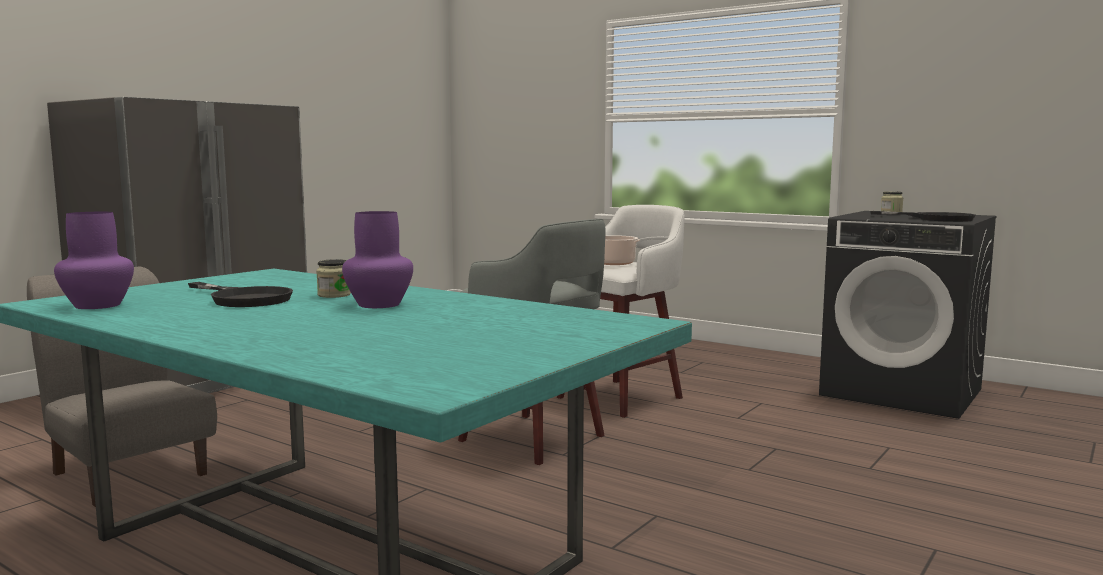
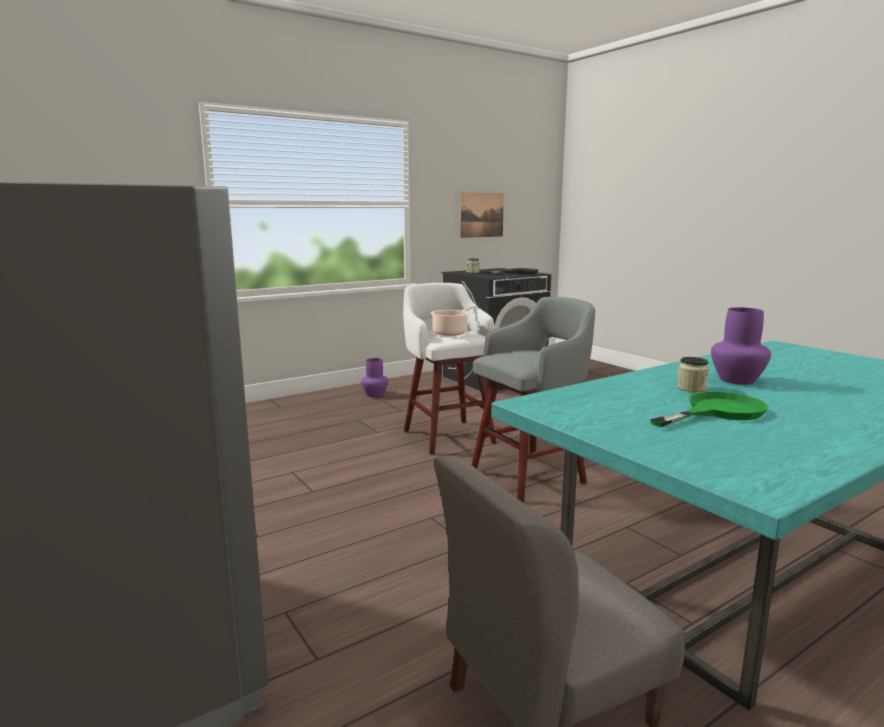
camera: 70 degrees left, 5 degrees up
(99, 305) = (773, 461): purple vase -> purple vase (374, 394)
(244, 299) = (716, 411): black frying pan -> green frying pan
(990, 124) = (481, 215): none -> picture

